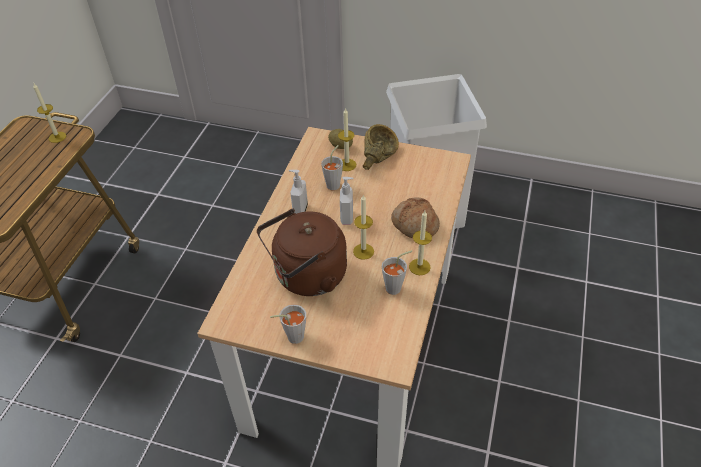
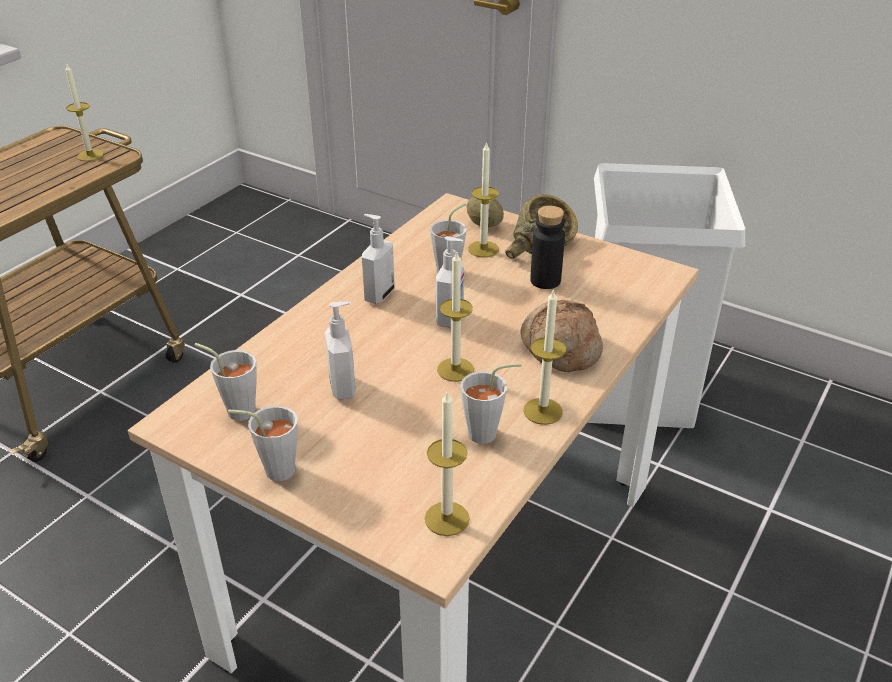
camera: 15 degrees right, 10 degrees down
(253, 305) = (236, 409): none -> grey cup
(307, 277) = (344, 387): brown kettle -> soap dispenser
(390, 180) = (545, 281): none -> black bottle
(394, 342) = (447, 518): none -> candle

